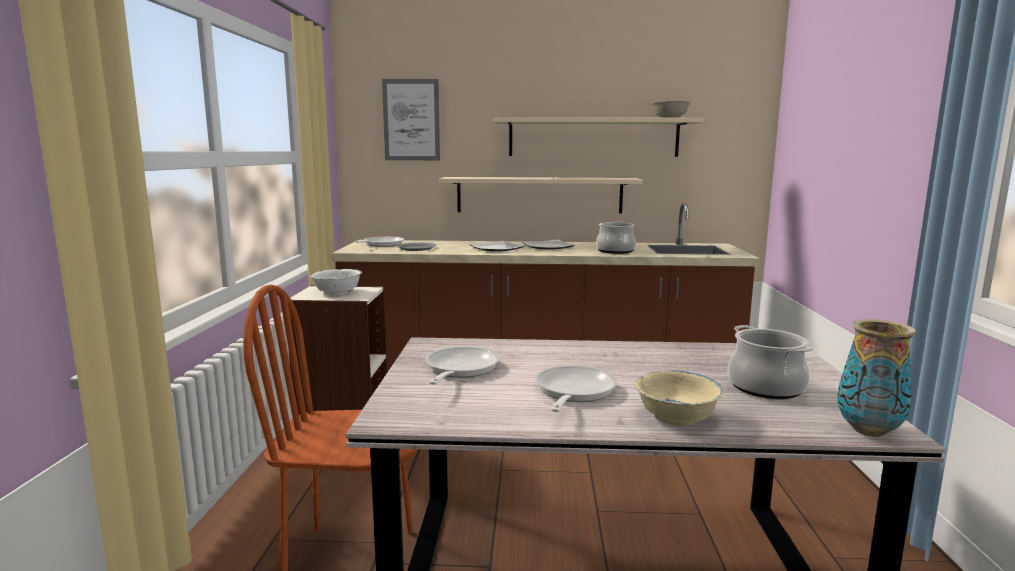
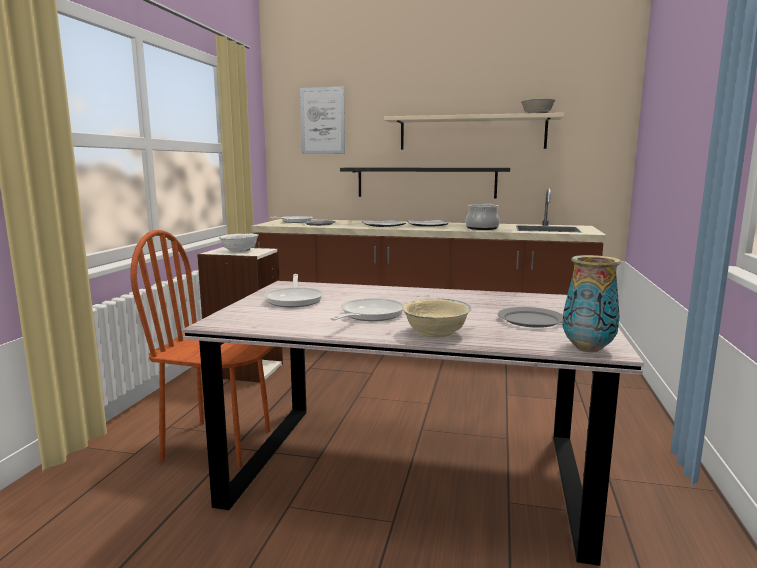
camera: 10 degrees right, 0 degrees up
(459, 369) = (295, 299): frying pan -> frying pan turned 150 degrees clockwise
(539, 195) = (426, 182): beige shelf -> black shelf
(765, 387) = (530, 320): cooking pot -> grey plate

